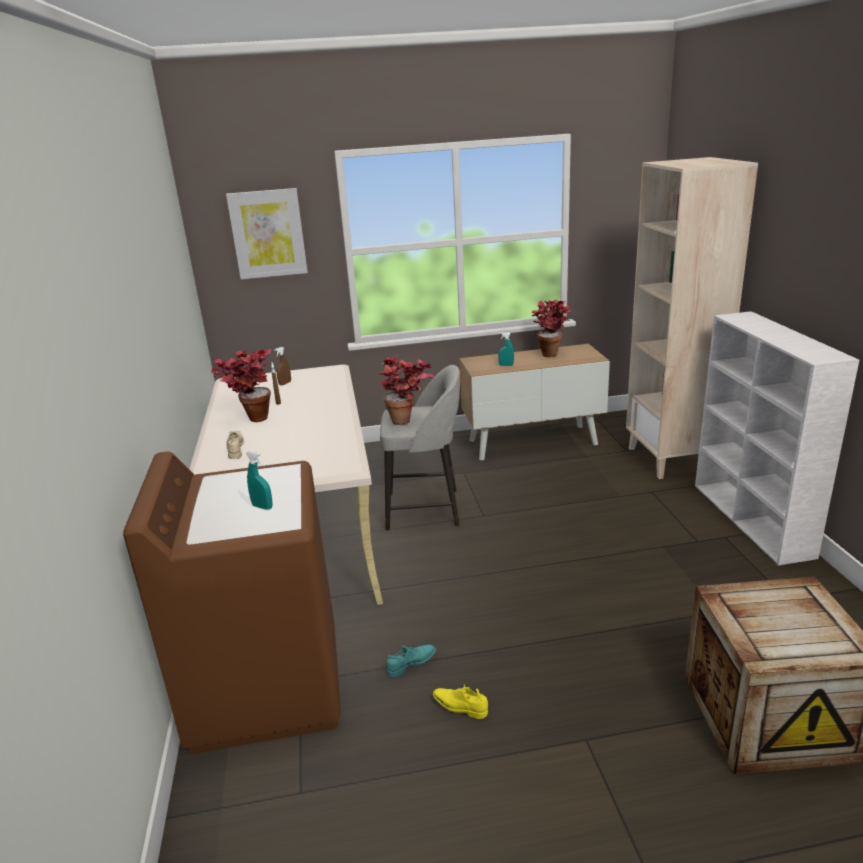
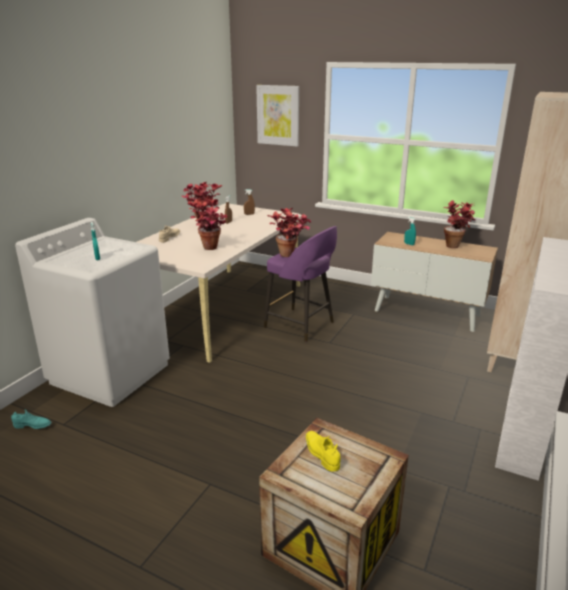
camera: 35 degrees right, 0 degrees up
(266, 687) = (110, 373): brown washing machine -> white washing machine
(326, 445) = (210, 250): none -> potted plant
(411, 663) = (182, 397): turquoise shoe -> turquoise shoe (33, 426)
(425, 509) = (301, 325): grey stool -> purple stool
(459, 707) = (174, 430): yellow shoe -> yellow shoe (321, 454)

